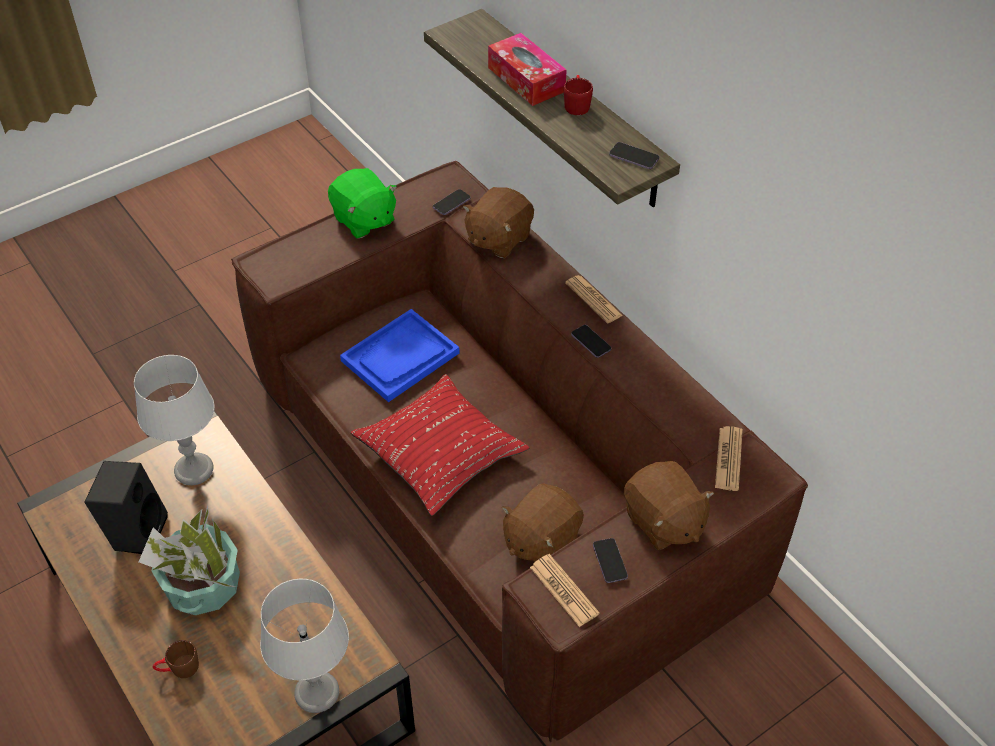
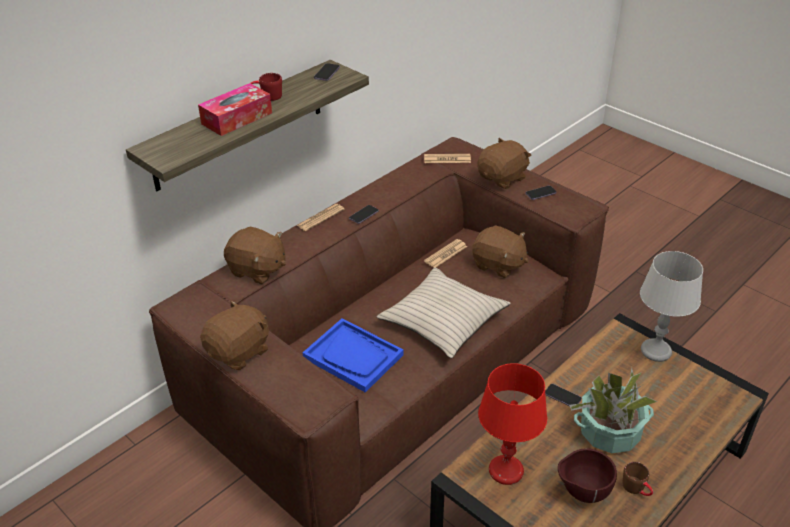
camera: 100 degrees left, 10 degrees down
(136, 531) = (582, 493): black speaker -> brown bowl
(178, 669) = (681, 427): brown mug -> brown mug (637, 489)
(194, 470) = (505, 470): grey table lamp -> red table lamp
(363, 220) = (239, 352): green plush toy -> brown plush toy
(440, 452) = (442, 321): red pillow -> beige pillow
(451, 203) = (213, 301): phone -> phone (562, 397)
(564, 590) = (569, 208): newspaper -> newspaper (445, 254)

